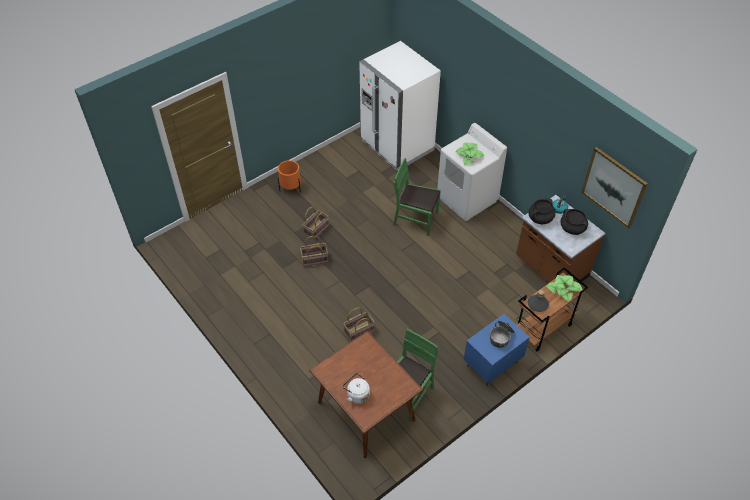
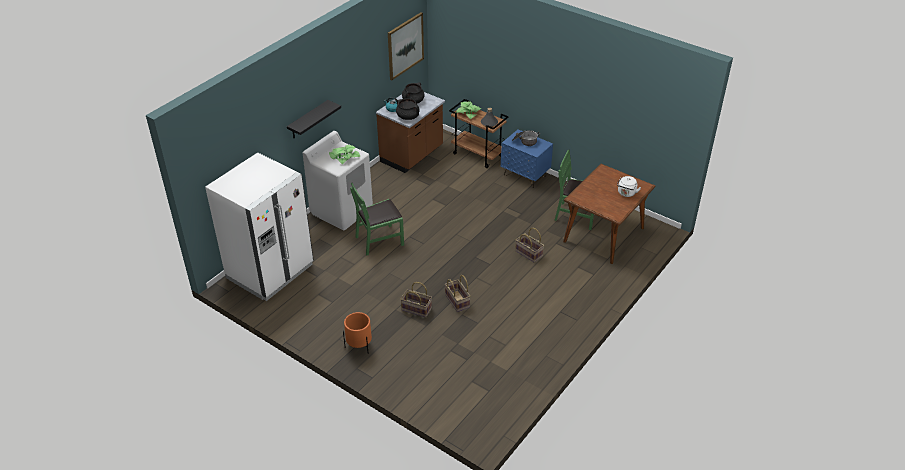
camera: 105 degrees left, 10 degrees down
(416, 219) = (379, 240): green chair -> green chair turned 60 degrees clockwise
(490, 108) = (308, 120): none -> black shelf

